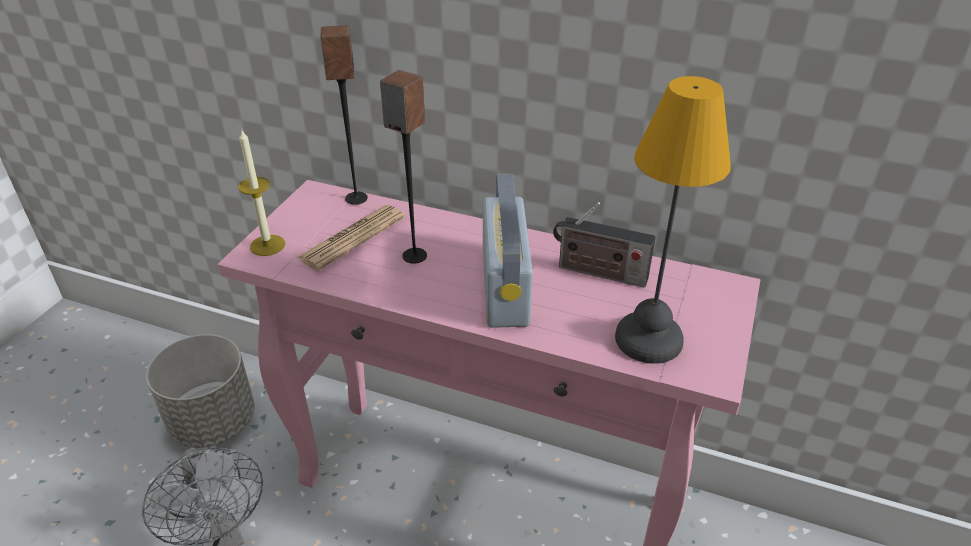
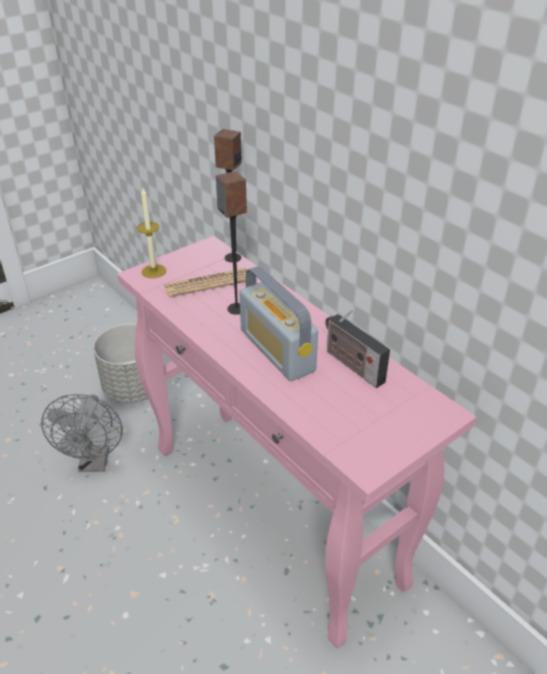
camera: 30 degrees right, 0 degrees up
(505, 286) = (277, 350): radio -> radio turned 120 degrees clockwise
(648, 337) = (344, 423): table lamp -> none

